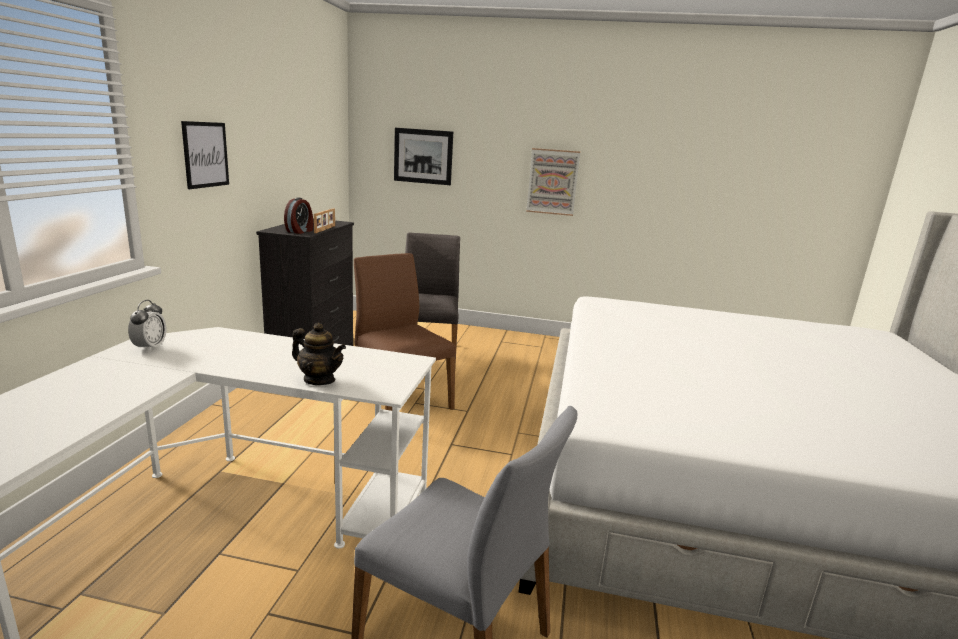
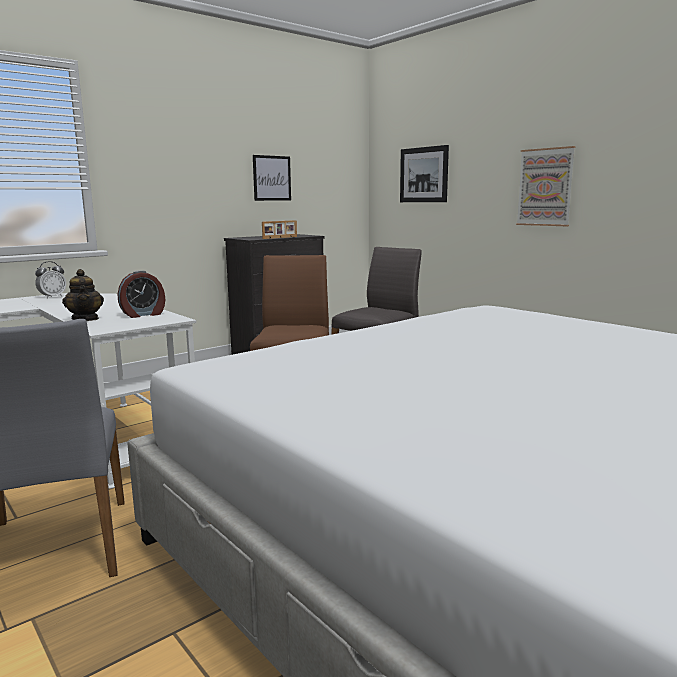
camera: 40 degrees right, 5 degrees down
(205, 154) = (168, 171): picture -> picture (272, 178)
(300, 231) = (255, 238): alarm clock -> alarm clock (143, 314)

